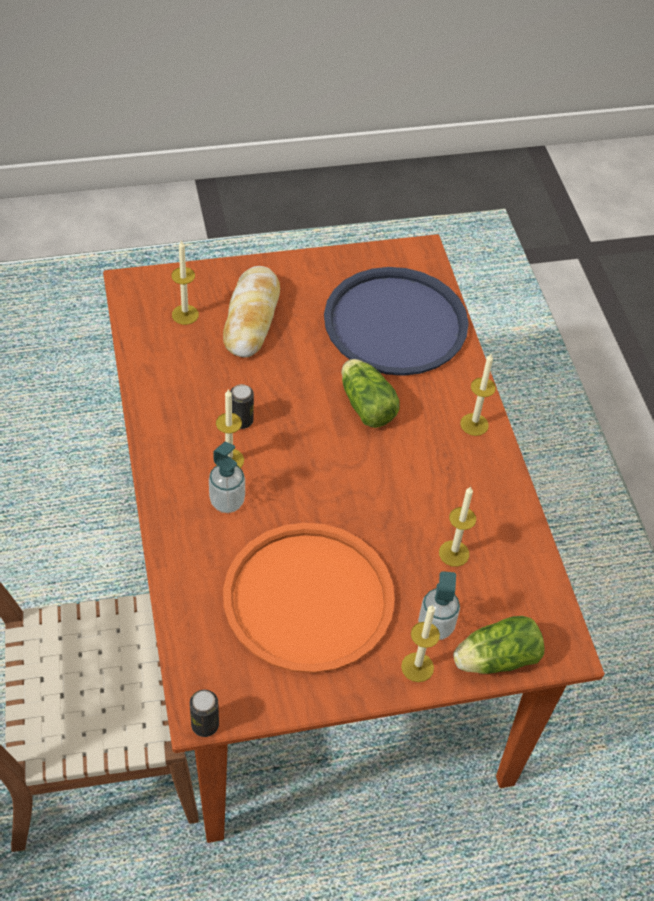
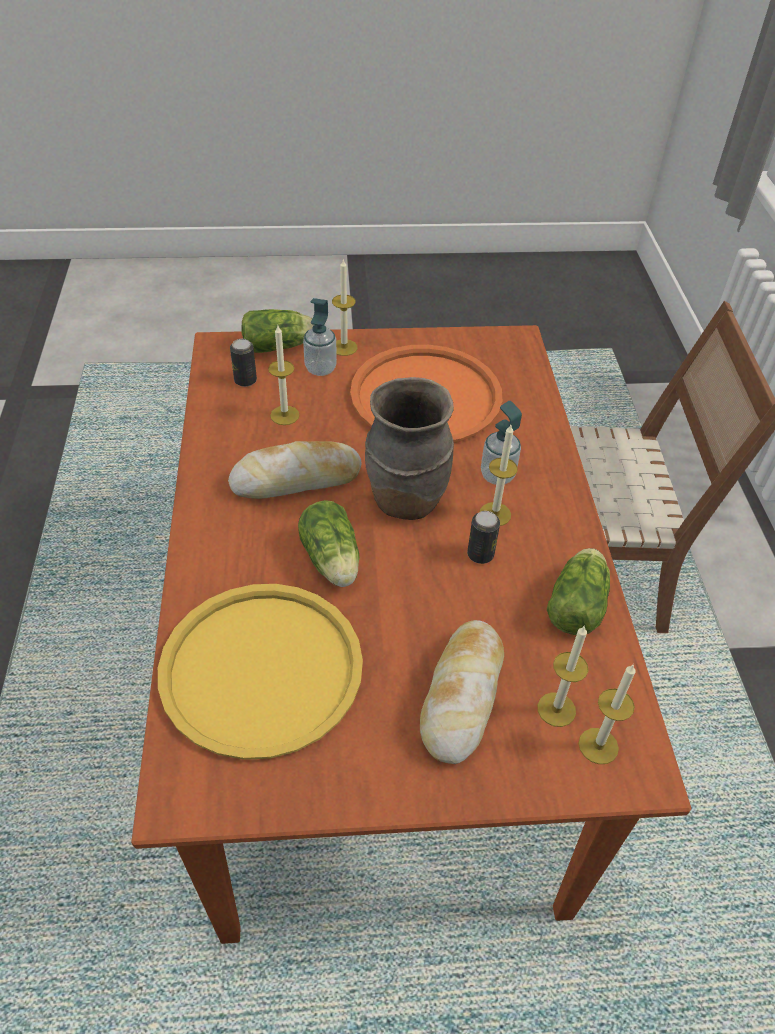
camera: 170 degrees left, 5 degrees down
(161, 387) = (577, 603): none -> lettuce
(205, 725) = (514, 332): can -> can (245, 380)
(313, 466) = (405, 500): none -> brown vase
(395, 323) = (262, 669): blue tray -> yellow tray
(418, 478) = (296, 479): none -> bread
(474, 424) = (213, 527): candle -> candle (598, 746)

